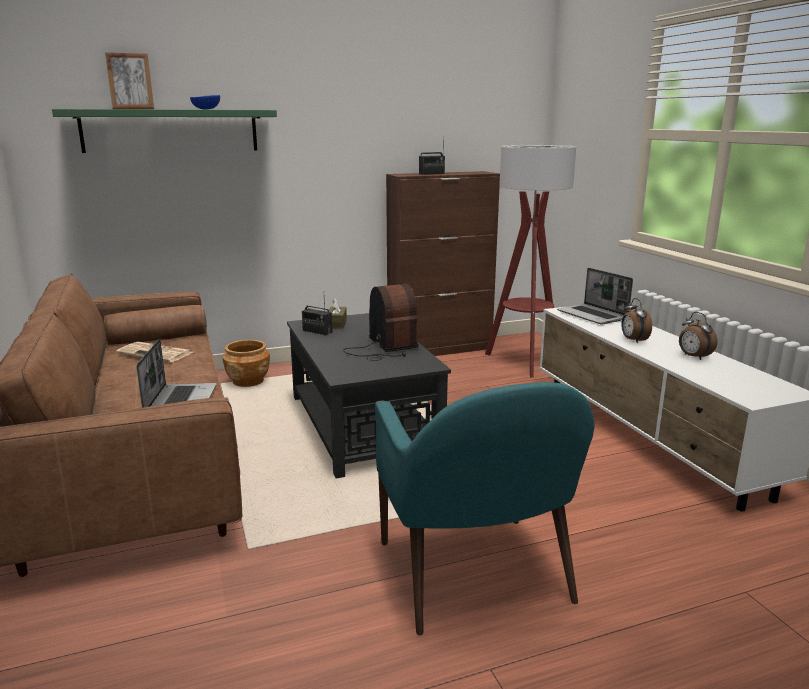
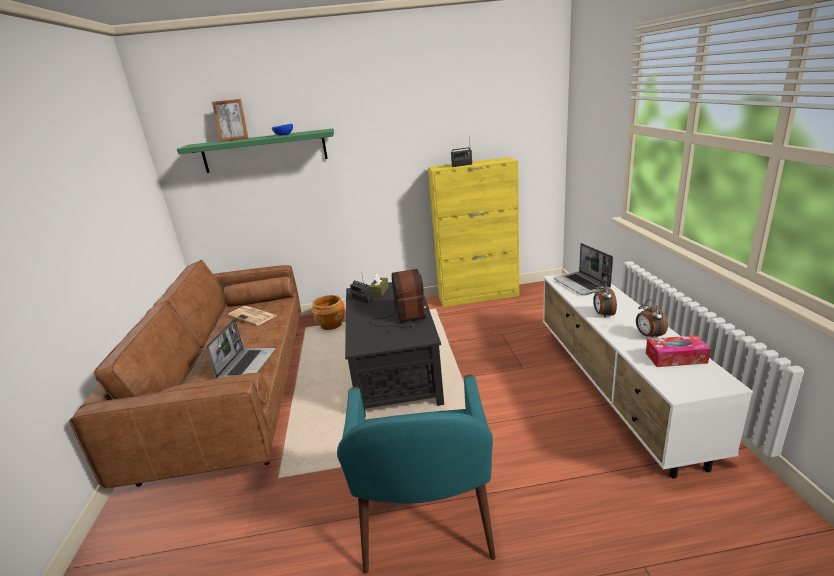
camera: 15 degrees right, 5 degrees up
(440, 349) = (478, 296): brown cabinet -> yellow cabinet
(524, 361) = (541, 309): floor lamp -> none
(733, 374) = (675, 358): none -> tissue box

